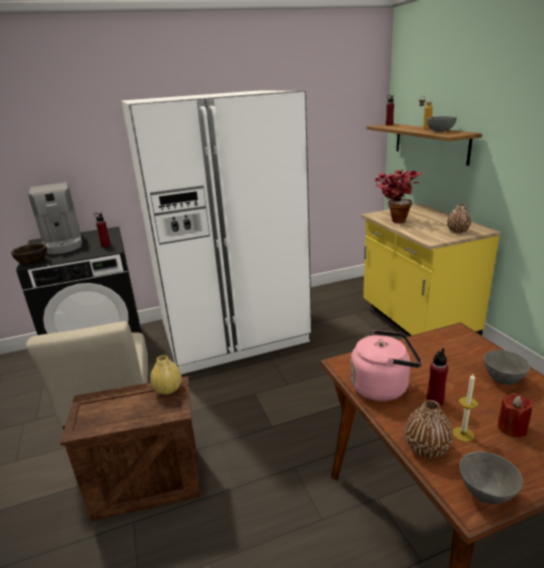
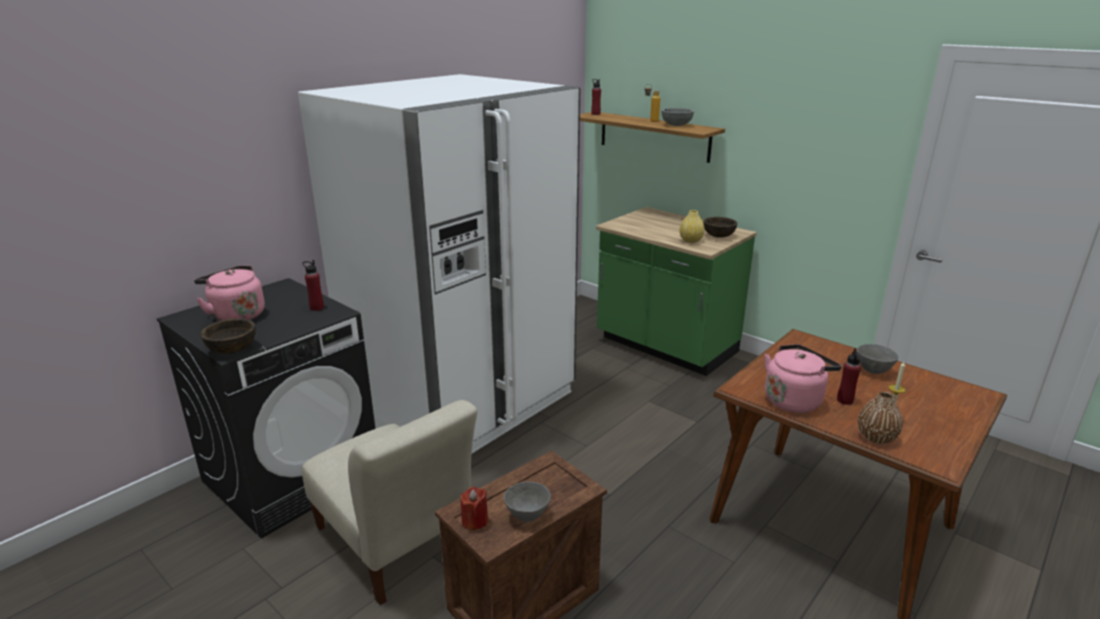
camera: 30 degrees left, 0 degrees up
(63, 243) = (236, 315): coffee machine -> pink kettle
(168, 389) = (546, 470): yellow vase -> yellow vase (690, 240)
(394, 220) = (641, 229): potted plant -> none
(416, 323) = (665, 347): yellow counter -> green counter
(457, 231) = (718, 236): brown vase -> brown bowl
(485, 495) = (943, 456): grey bowl -> grey bowl (527, 516)
(512, 428) = (914, 405): red candle -> red candle (475, 521)

